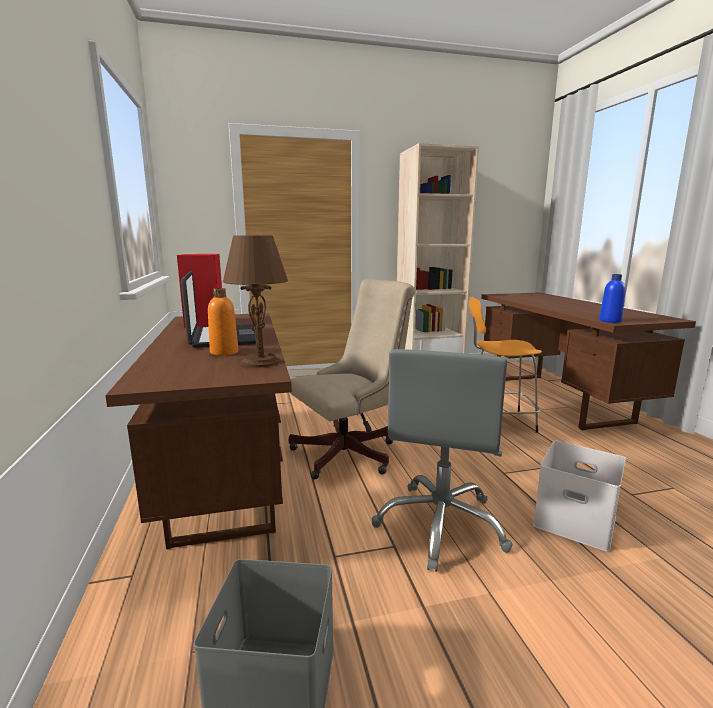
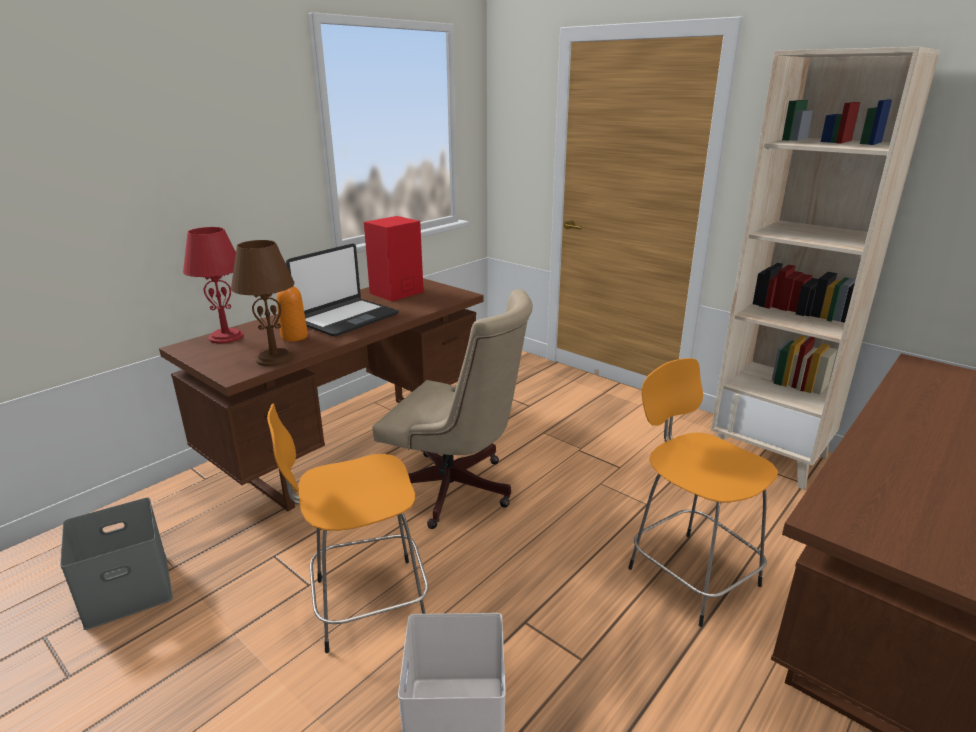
camera: 55 degrees right, 10 degrees up
(157, 369) = (226, 337): none -> red table lamp
(441, 525) = (365, 604): grey office chair -> orange stool
(610, 321) = (830, 514): blue bottle -> none

